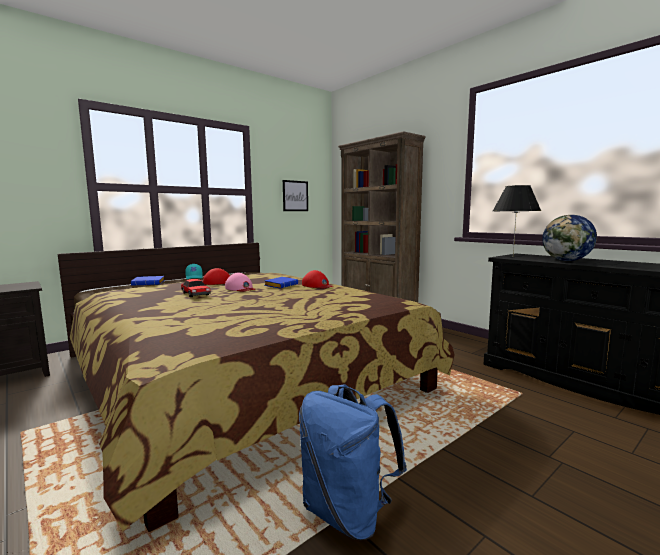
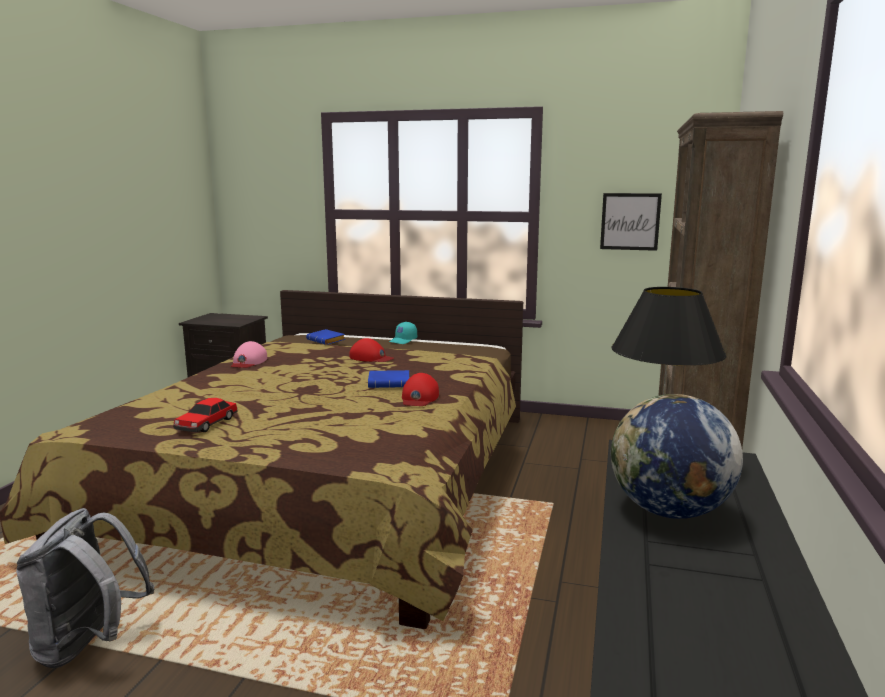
camera: 55 degrees right, 5 degrees up
(196, 294) = (294, 369): toy car -> toy car (206, 424)
(240, 288) = (346, 374): pink cap -> pink cap (248, 362)
(348, 513) = (88, 645): blue backpack -> grey backpack

